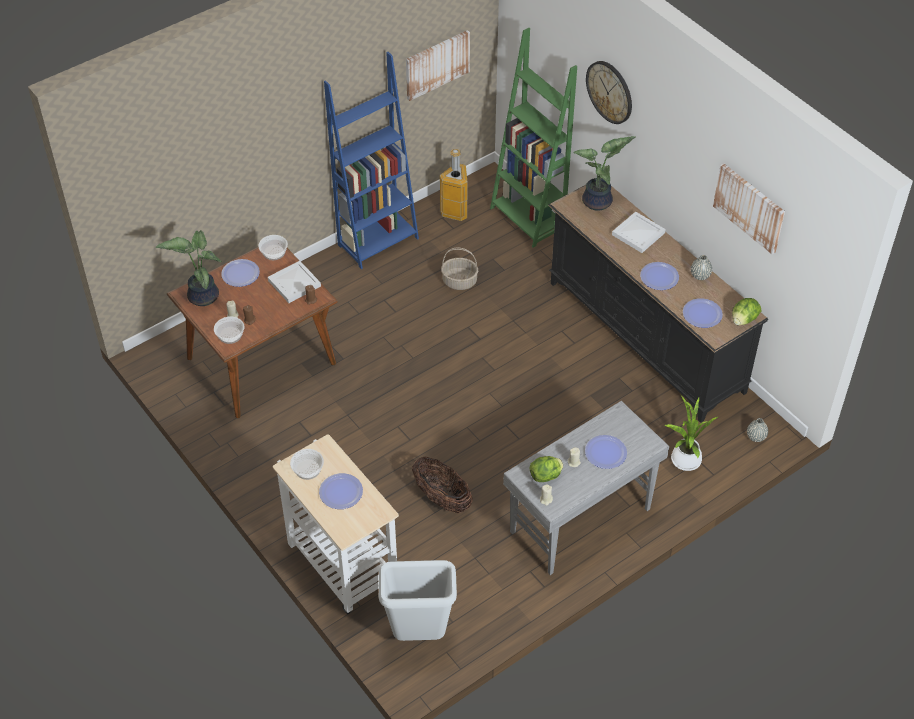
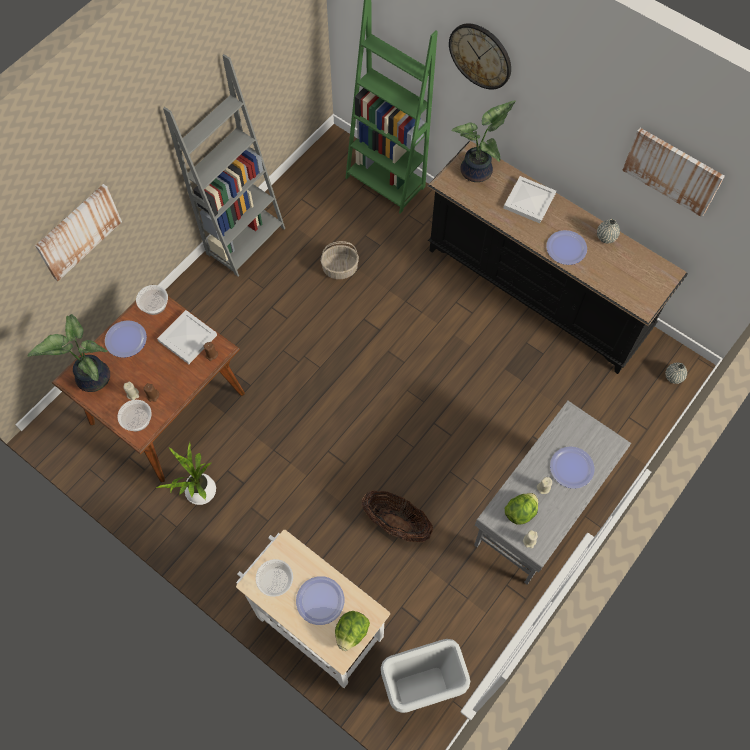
camera: 15 degrees left, 15 degrees up
(378, 241) = (245, 241): blue bookcase -> grey bookcase
(437, 64) = (273, 50): picture -> picture (78, 231)
(456, 211) = (313, 188): trash can -> none
(684, 461) = (615, 421): potted plant -> potted plant (199, 493)
(702, 314) = (622, 283): plate -> none
(743, 320) = (665, 280): lettuce -> lettuce (351, 632)

